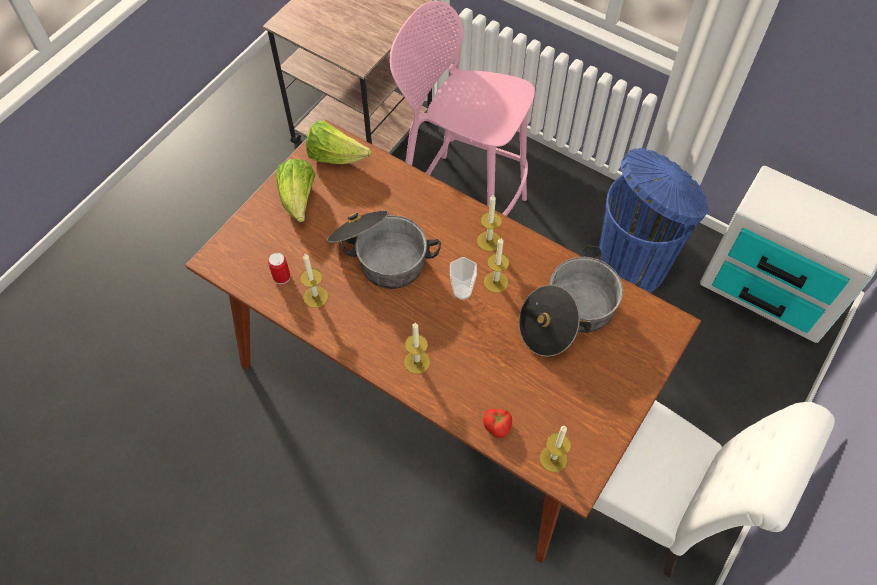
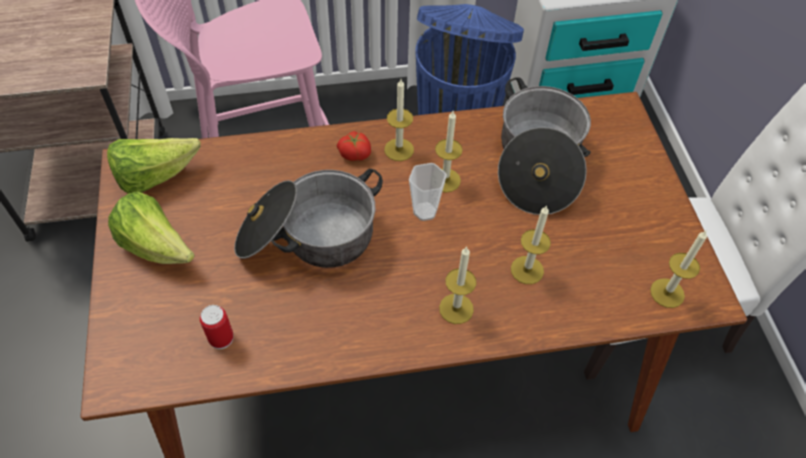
camera: 45 degrees left, 5 degrees down
(315, 297) = (282, 329): candle -> candle (527, 270)
(497, 425) = (591, 304): tomato -> tomato (355, 153)

